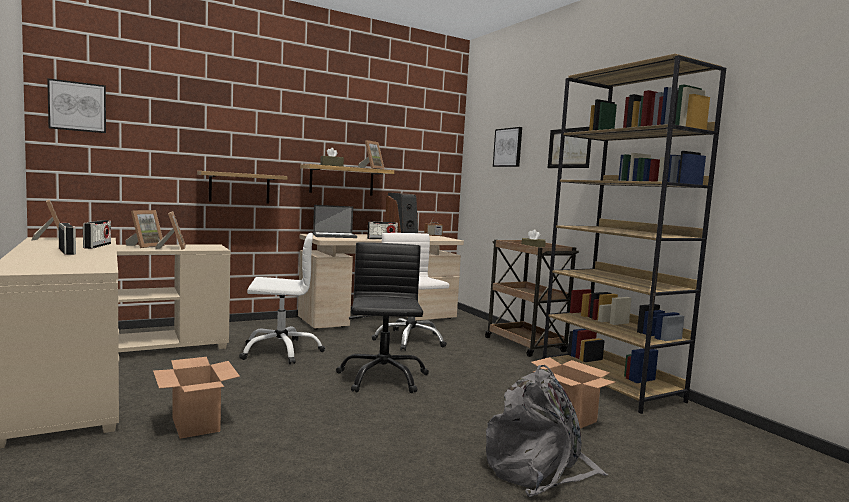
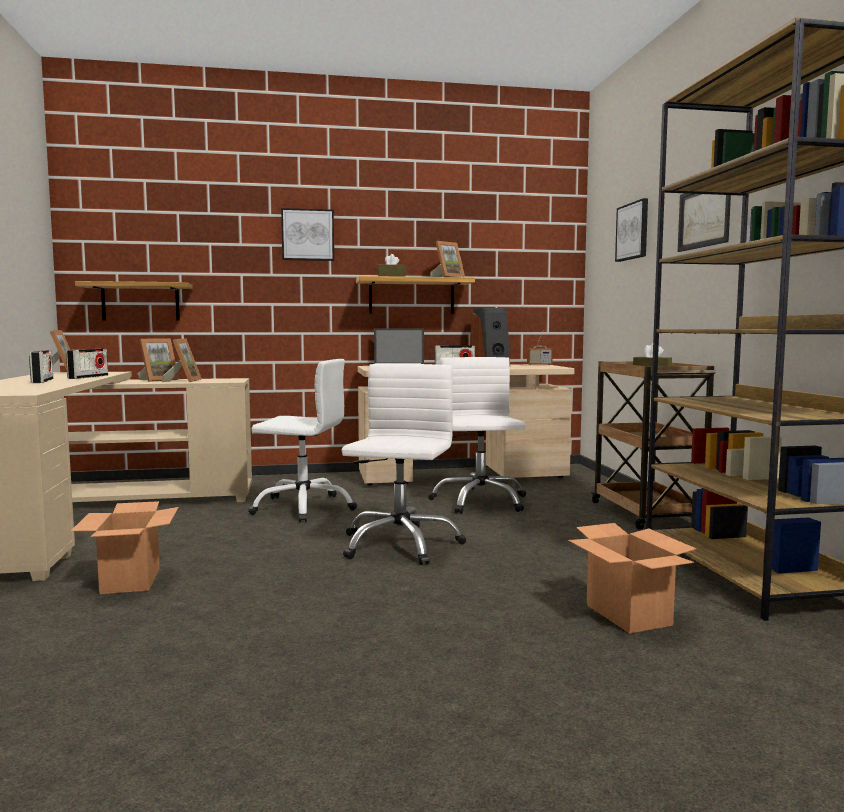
camera: 20 degrees right, 0 degrees up
(77, 106) = (102, 229): picture -> picture (308, 235)
(239, 187) = (282, 311): shelf -> shelf (140, 302)
(382, 378) = (399, 544): black office chair -> white office chair
(539, 470) = (515, 683): grey backpack -> none

